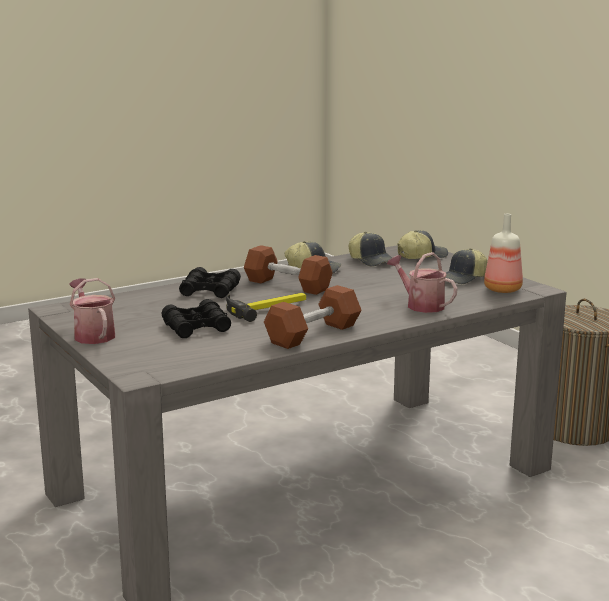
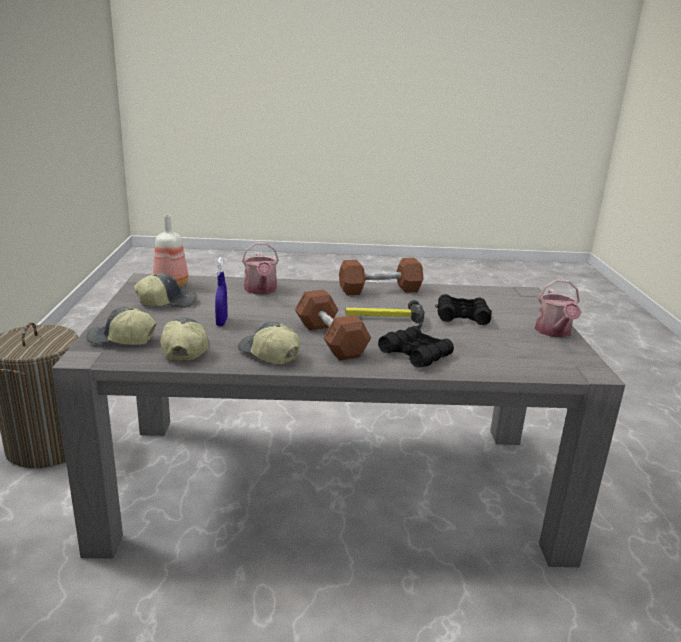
camera: 150 degrees left, 5 degrees up
(388, 277) = (221, 322): none -> blue spray bottle

